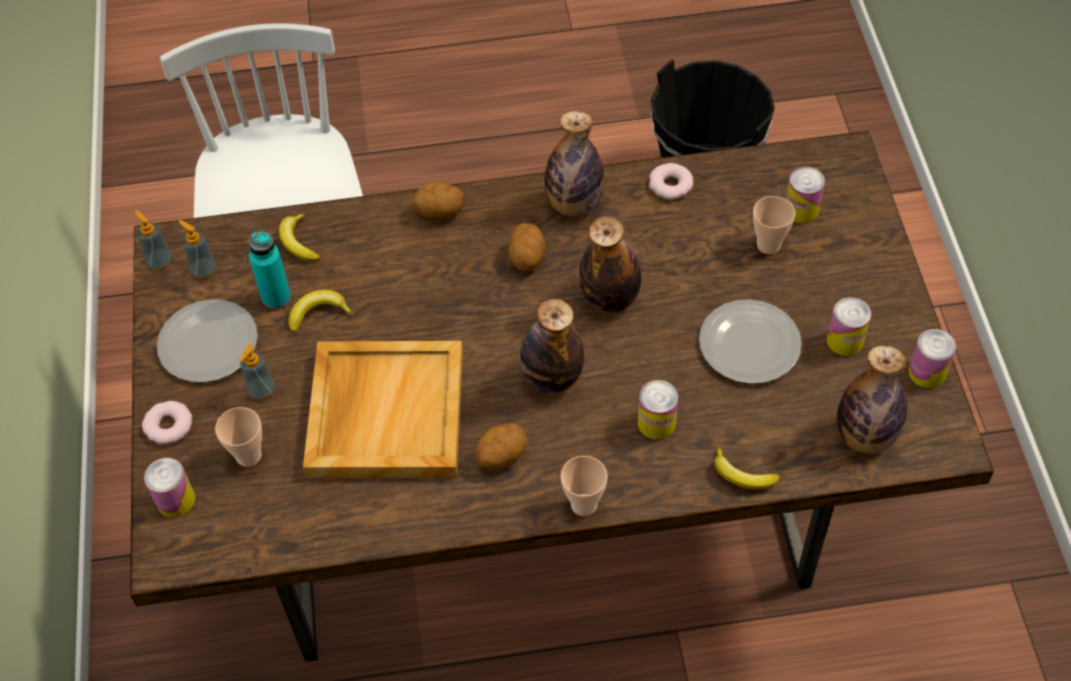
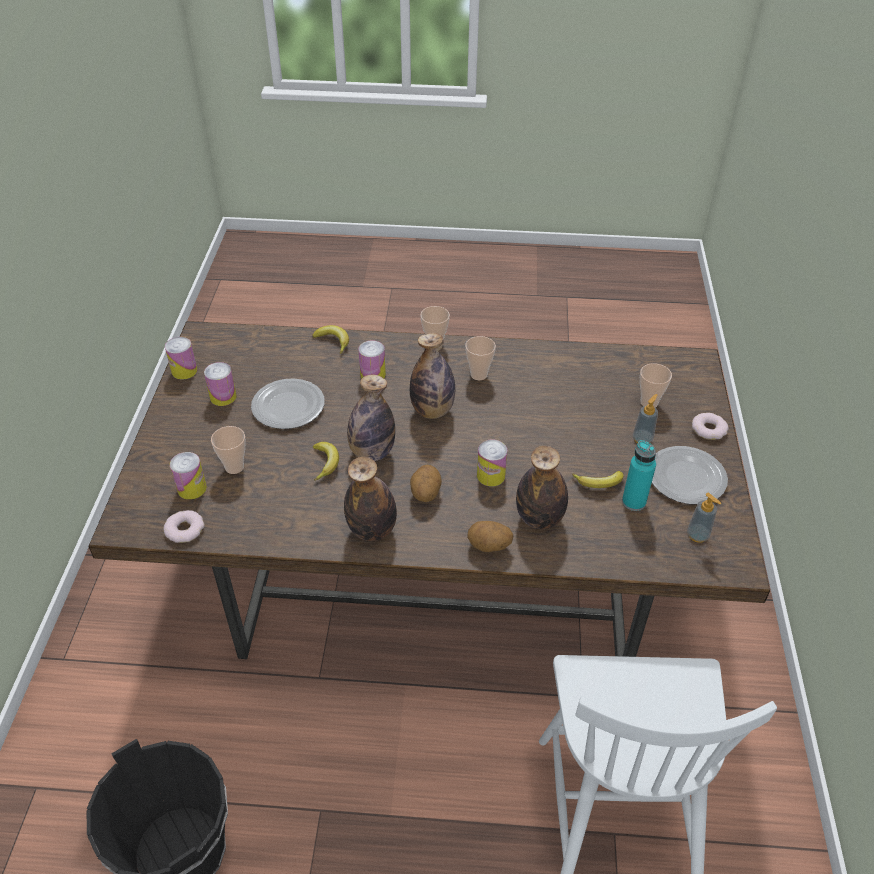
camera: 170 degrees left, 10 degrees down
(160, 262) = (738, 550): soap dispenser -> none
(176, 500) = (696, 387): can -> can (491, 475)
(298, 242) = (615, 543): banana -> banana (326, 462)
(385, 412) = (553, 411): beige tray -> none
(502, 456) = (479, 375): potato -> cup
(670, 185) = (284, 530): donut -> donut (185, 529)
(864, 436) = (248, 346): bottle -> bottle (539, 518)

